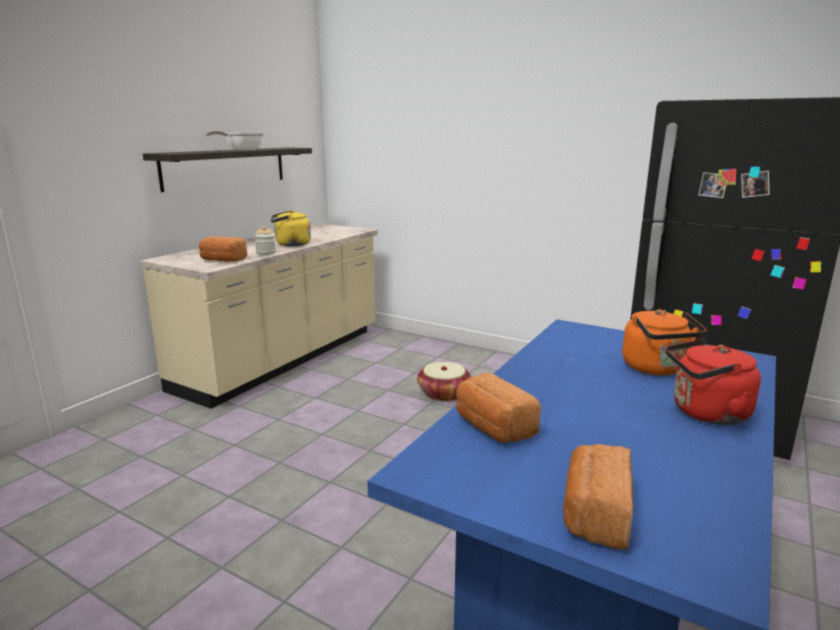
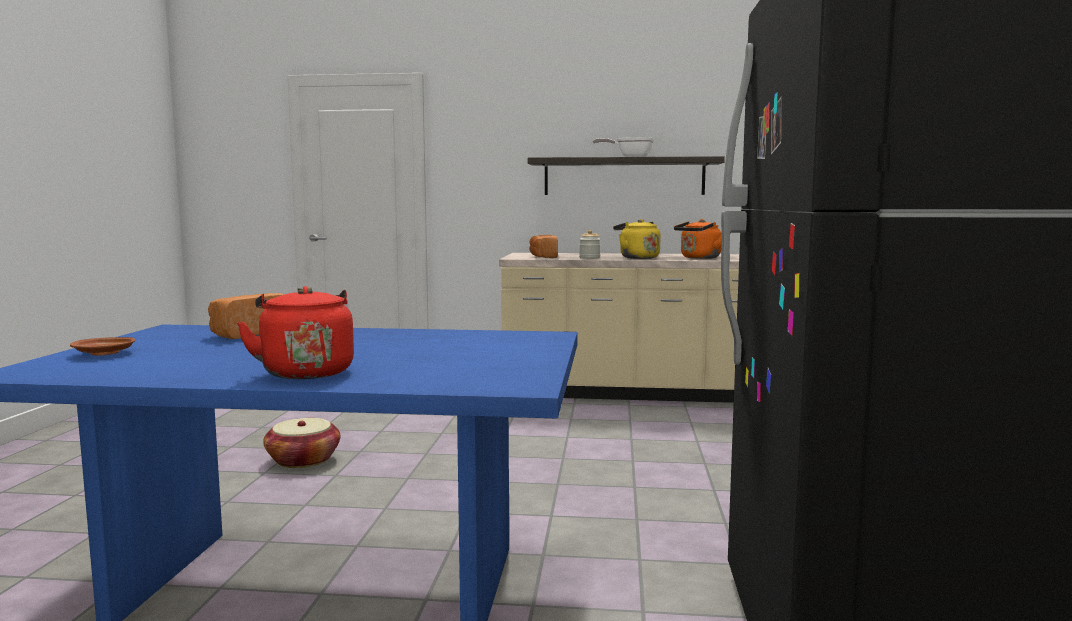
camera: 65 degrees right, 10 degrees down
(444, 393) = (662, 462): basket -> basket (303, 460)
(594, 514) = (105, 353): bread -> brown plate
(656, 369) = (433, 359): orange kettle -> orange kettle (699, 258)

